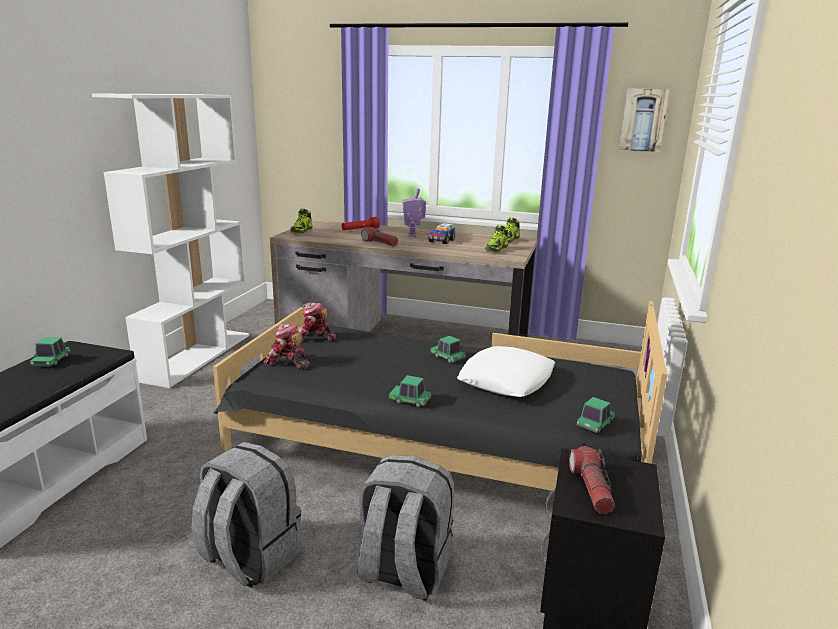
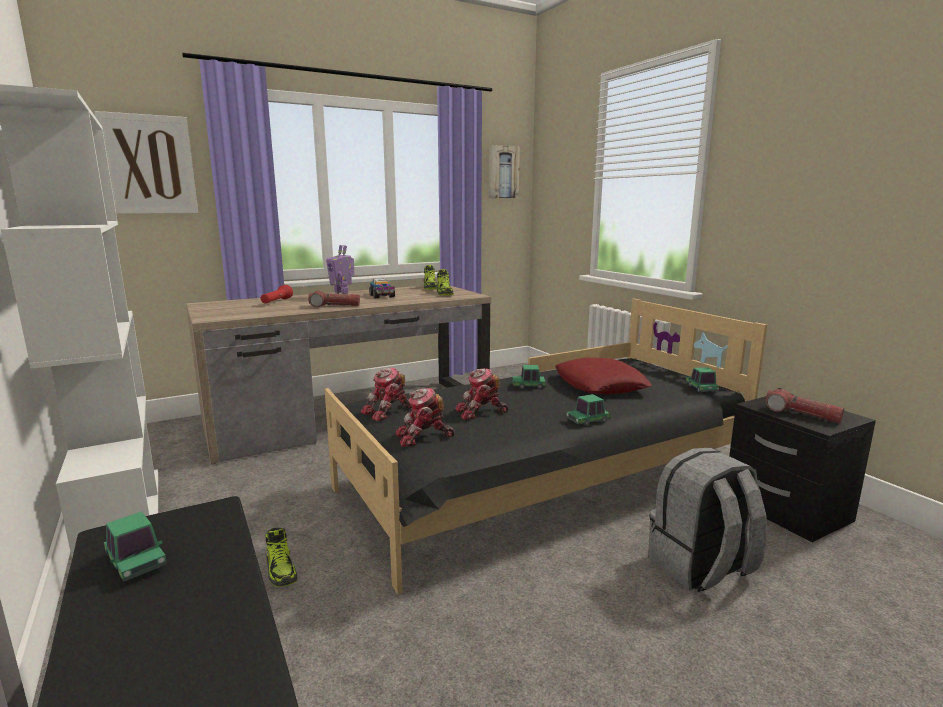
camera: 45 degrees left, 5 degrees down
(249, 558) = (602, 646): grey backpack -> none
(301, 231) = (213, 313): shoe -> shoe (281, 571)
(309, 111) = (149, 165): none -> picture
(360, 362) = (481, 412): none -> toy robot
(506, 380) = (600, 385): white pillow -> red pillow

